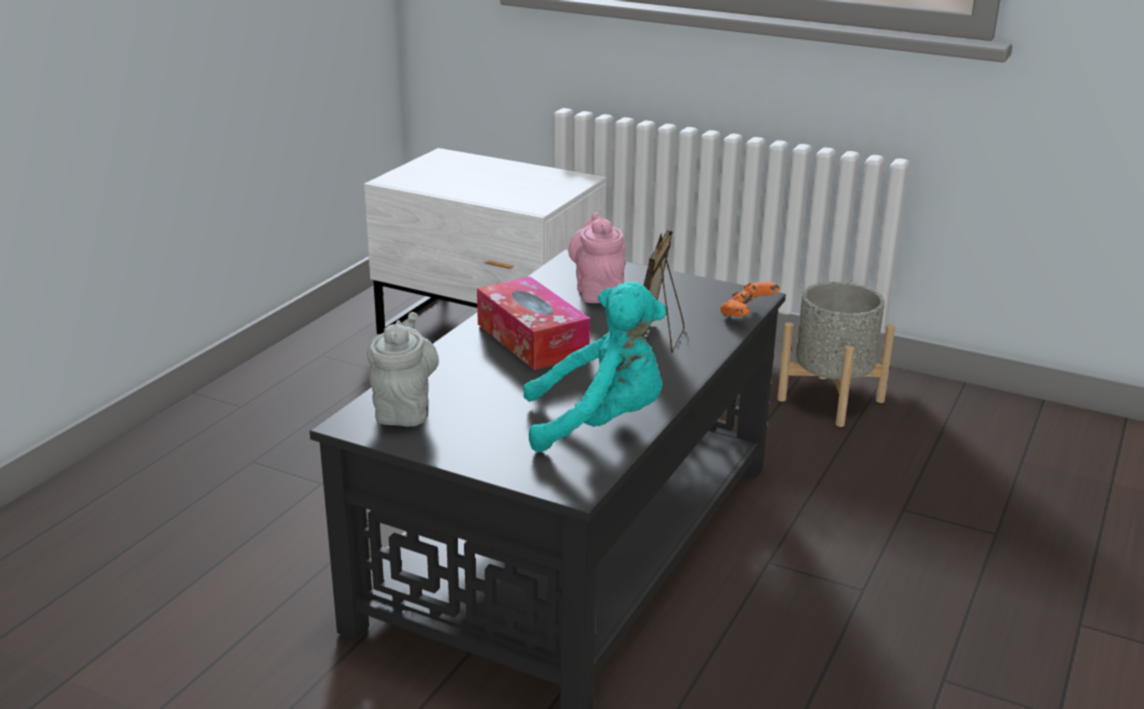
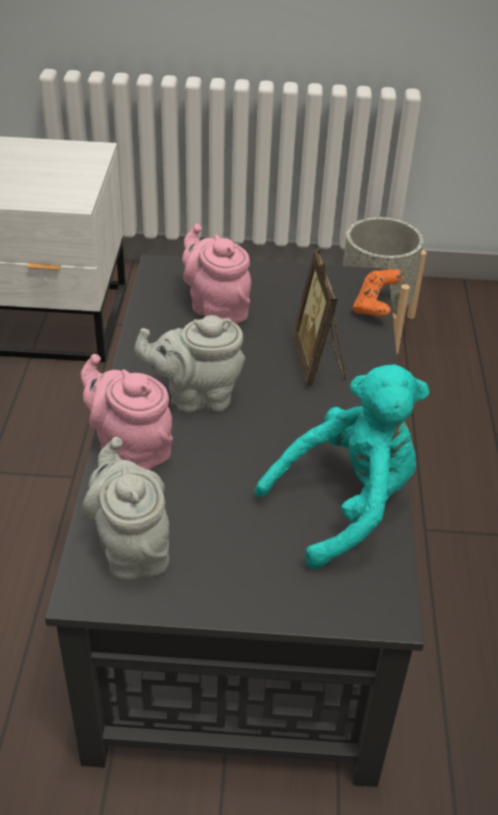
camera: 25 degrees left, 15 degrees up
(451, 358) = (130, 449): none -> pink teapot
(532, 339) = (196, 397): tissue box -> grey teapot

